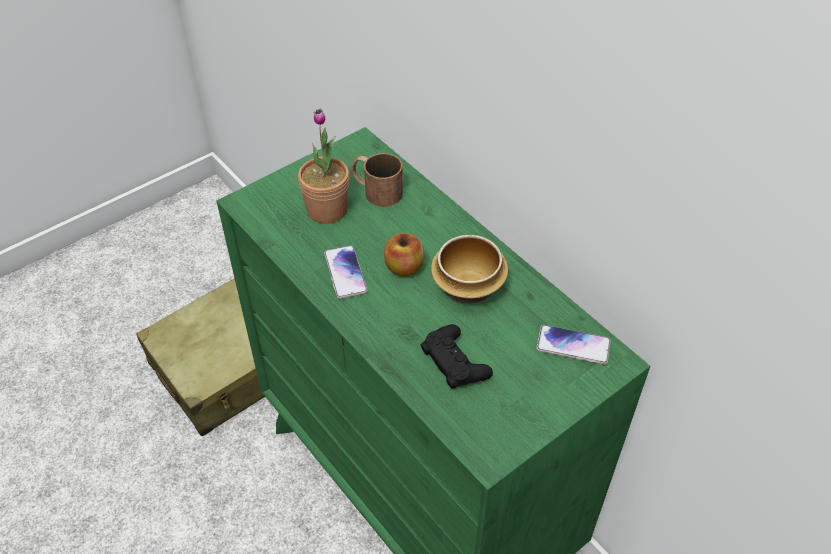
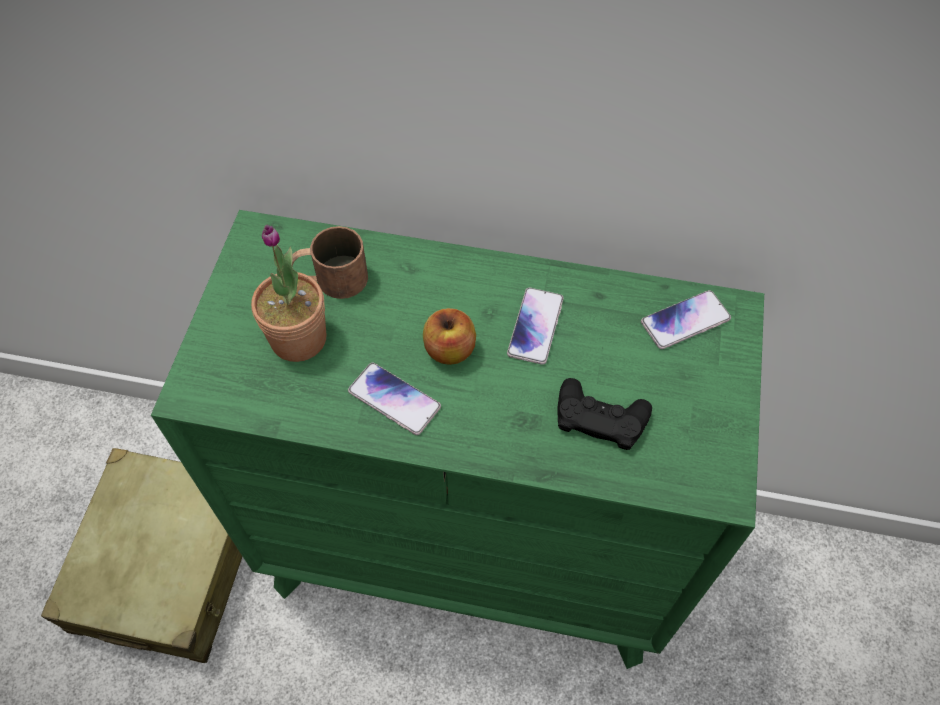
camera: 40 degrees left, 10 degrees up
(469, 287) = (535, 326): bowl -> phone

